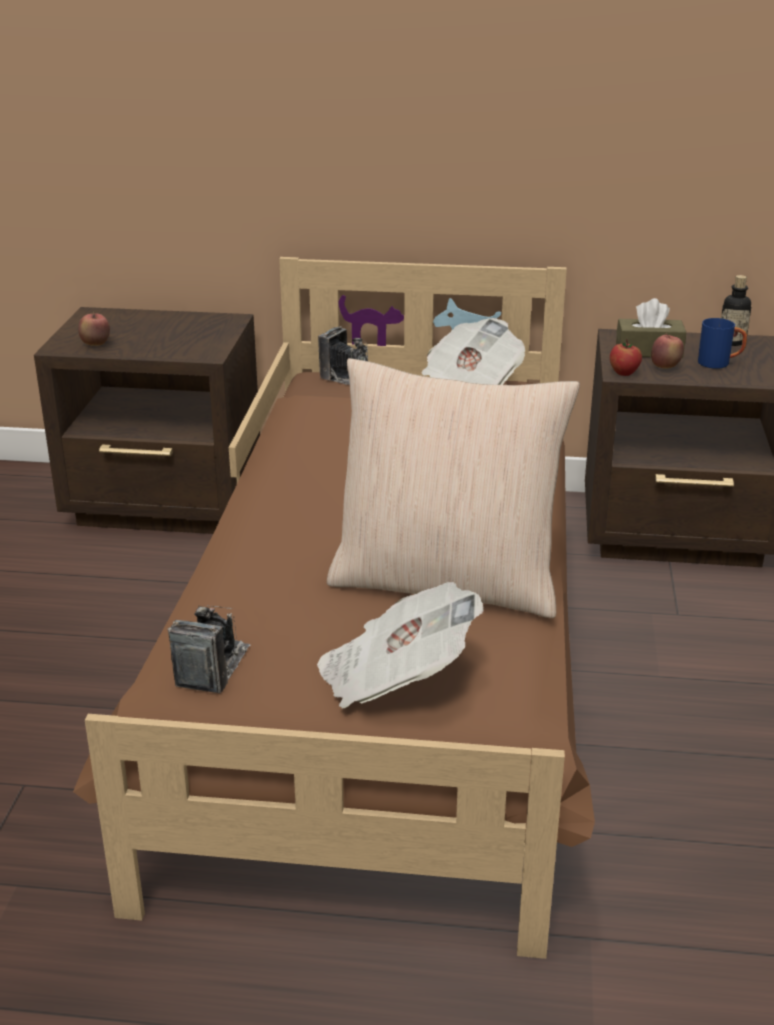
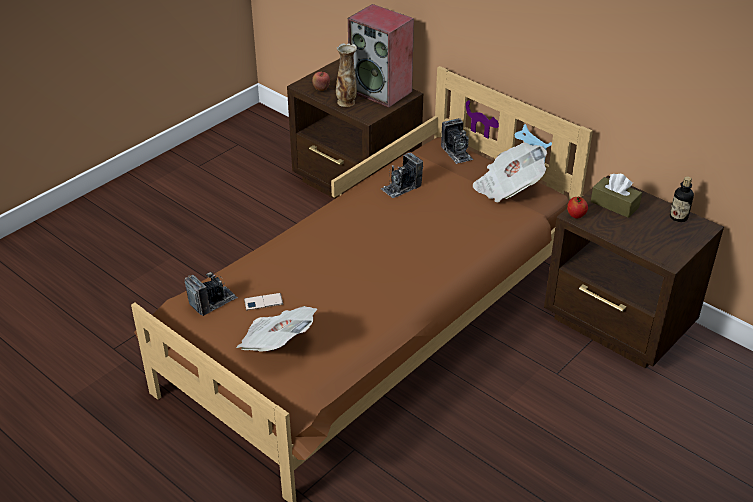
camera: 35 degrees right, 10 degrees up
(155, 348) = (346, 102): none -> vase
(191, 325) = (381, 91): none -> speaker
(300, 634) = (263, 302): none -> phone
(327, 433) = (401, 187): none -> camera
(446, 581) = (356, 304): beige pillow -> none
(665, 367) = (607, 221): apple -> none
(719, 363) = (645, 231): blue mug -> none

